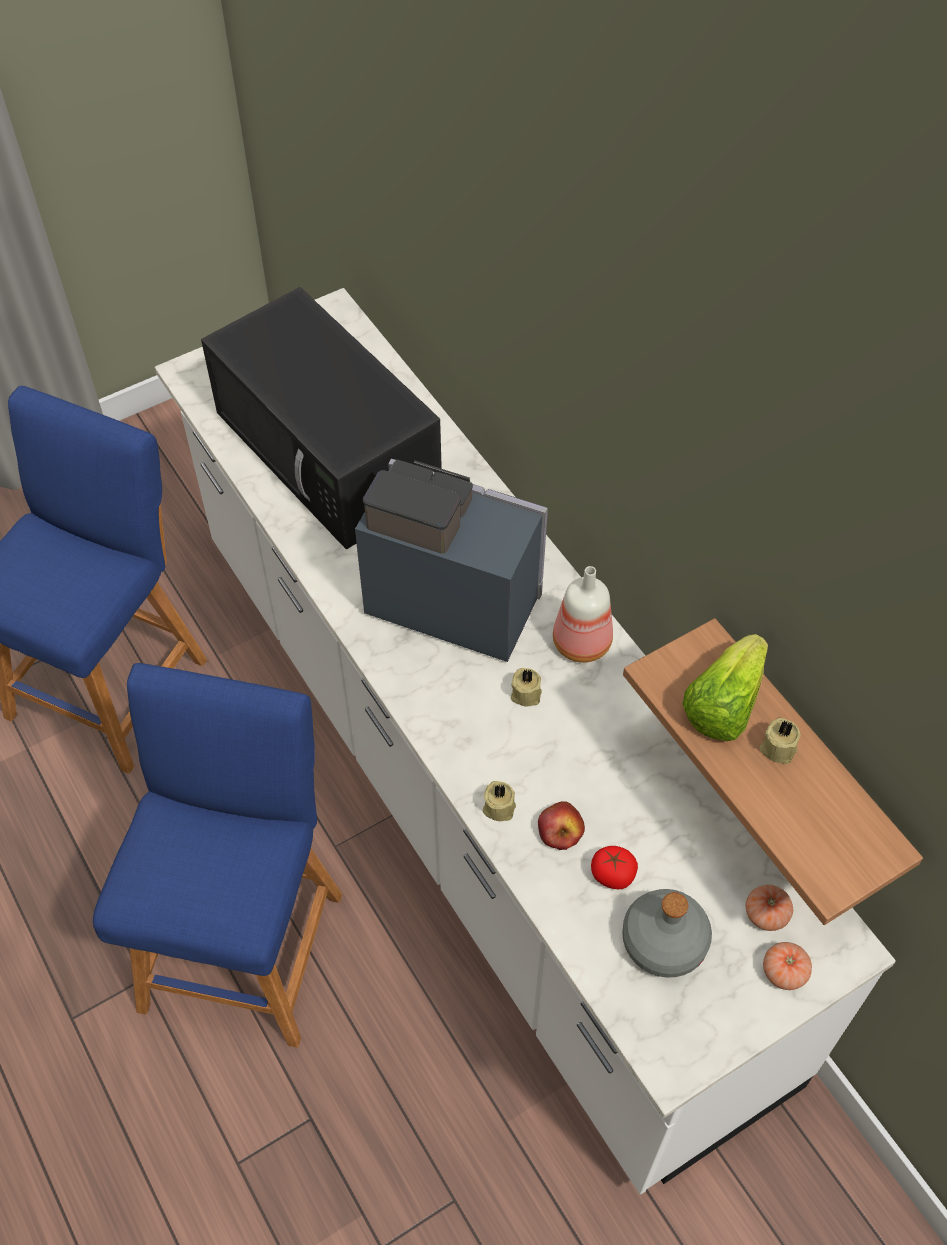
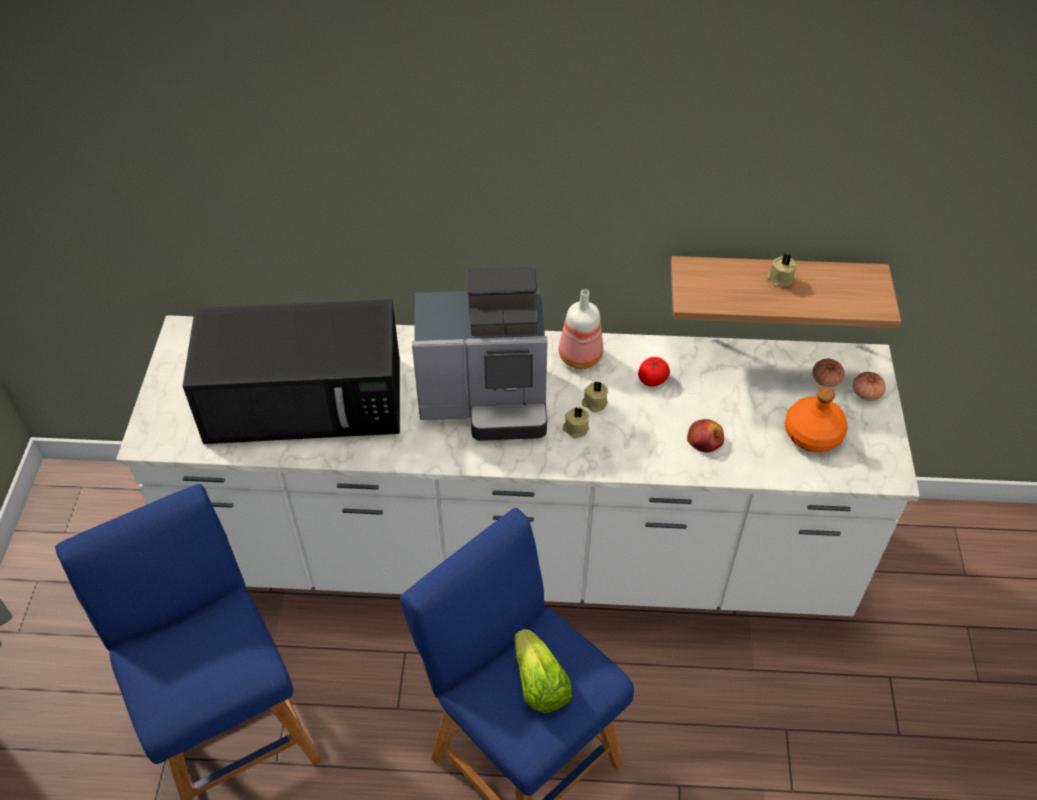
camera: 55 degrees left, 5 degrees down
(450, 596) = (488, 400): coffee machine -> coffee machine turned 150 degrees counterclockwise
(498, 806) = (665, 461): beige candle -> beige candle (575, 429)
(612, 875) = (753, 433): tomato -> tomato (652, 380)
(663, 941) = (812, 434): grey bottle -> orange bottle
(723, 704) = (734, 284): lettuce -> lettuce (539, 684)

